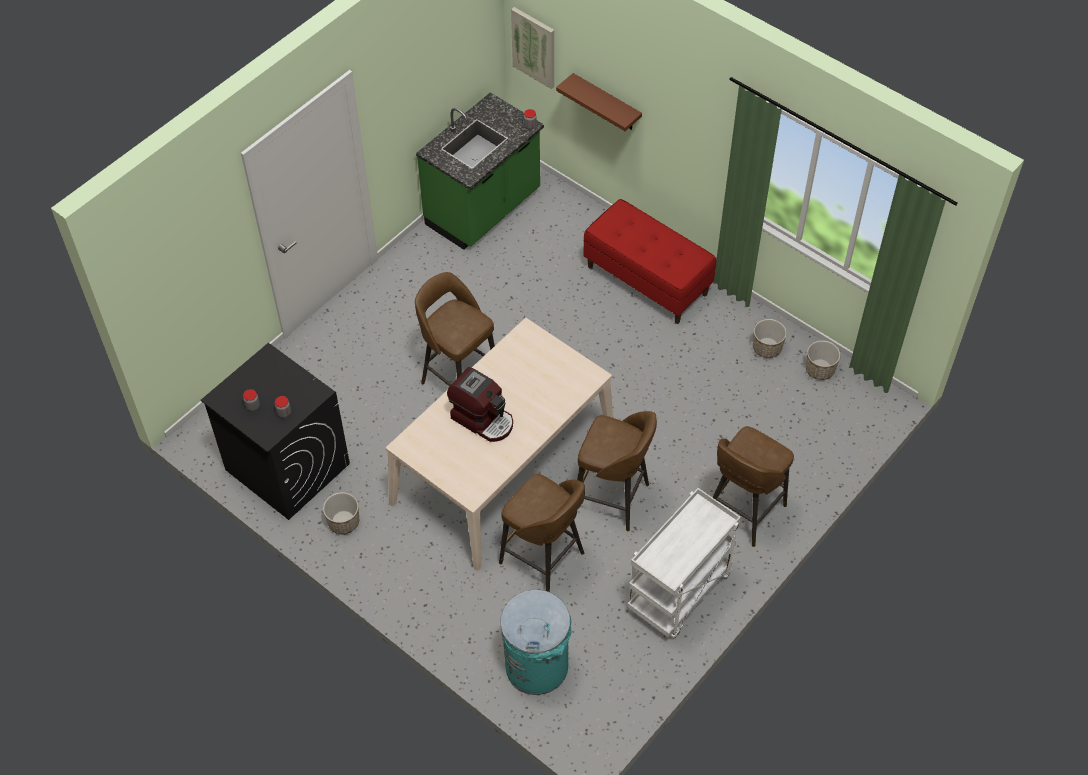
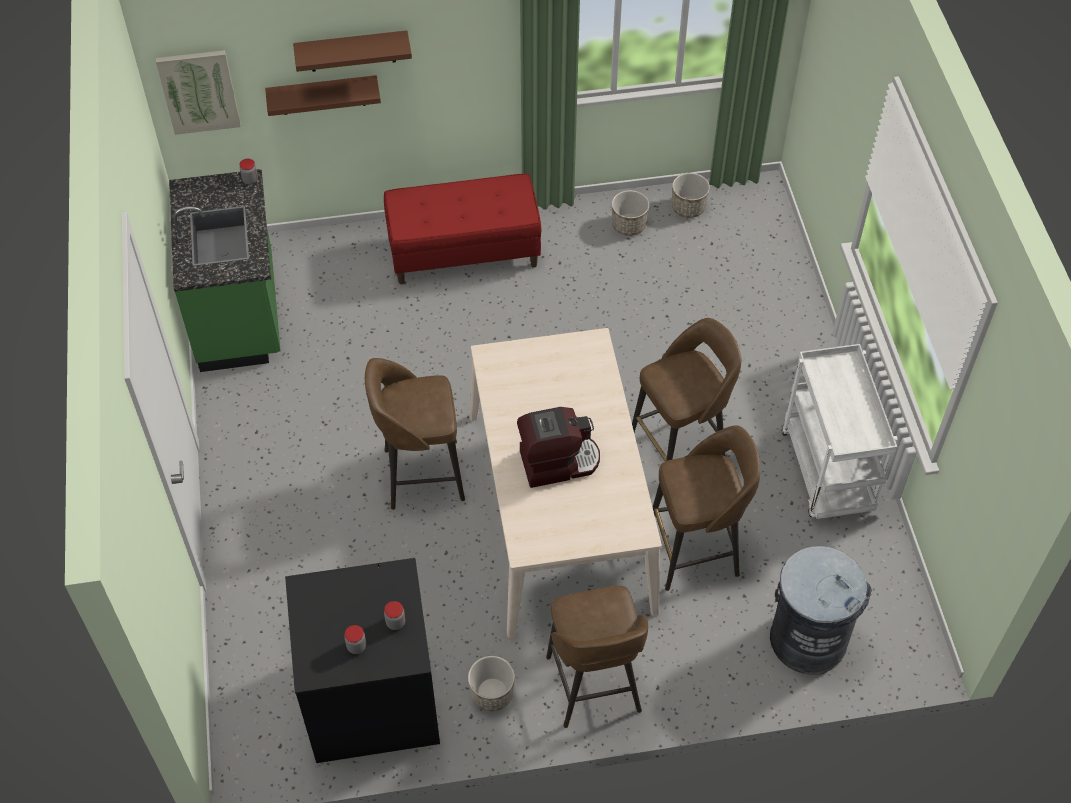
camera: 50 degrees left, 0 degrees up
(537, 665) = (807, 639): turquoise trash can -> grey trash can
(629, 84) = (352, 51): none -> brown shelf
(743, 512) = (784, 365): brown stool -> brown stool (594, 687)

